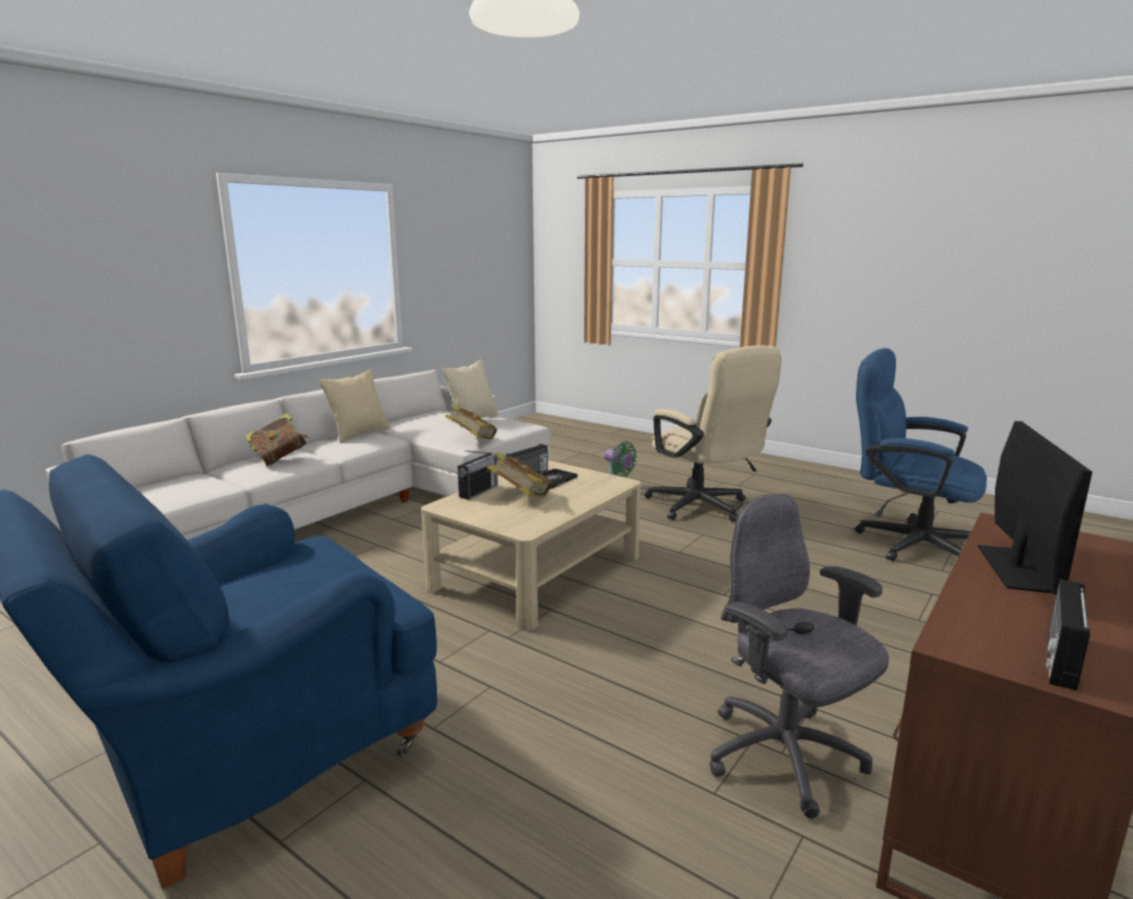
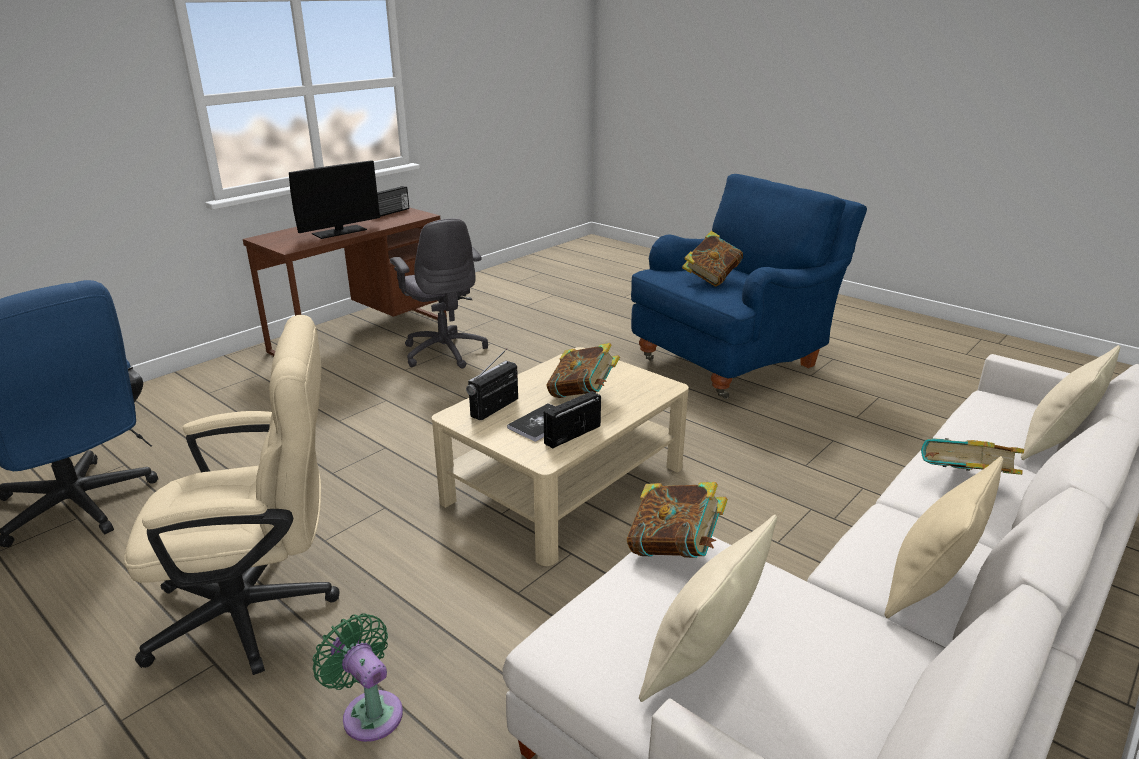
camera: 175 degrees left, 10 degrees up
(171, 479) = (1054, 445): none -> beige pillow
(307, 580) = (711, 279): none -> book
(478, 491) = (632, 406): radio -> radio (495, 408)
(704, 508) = (261, 610): beige office chair -> beige office chair turned 105 degrees clockwise
(1015, 568) = (339, 232): monitor -> monitor turned 150 degrees counterclockwise

